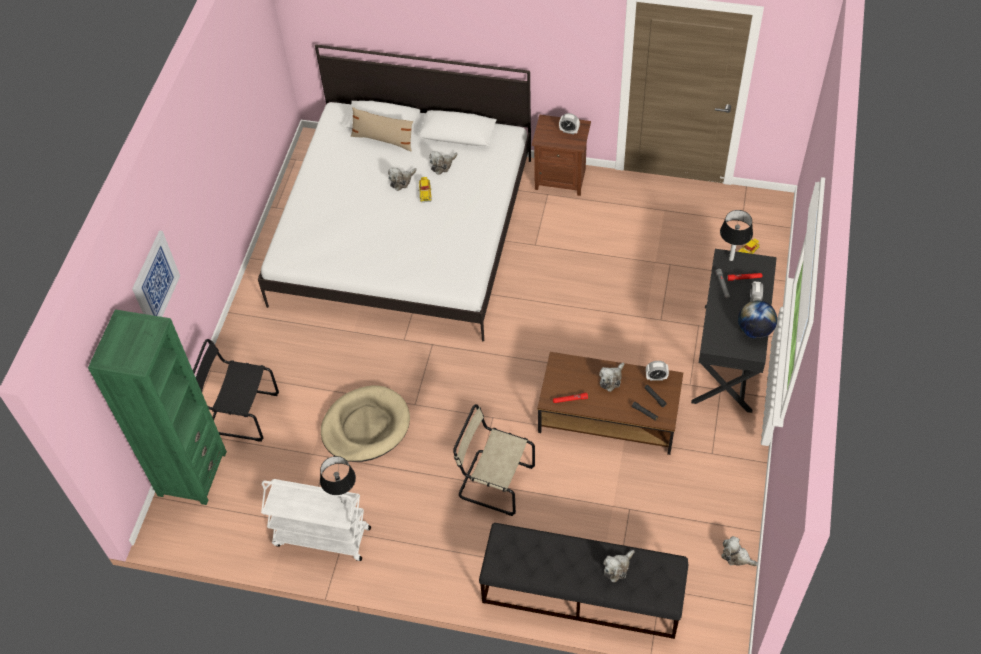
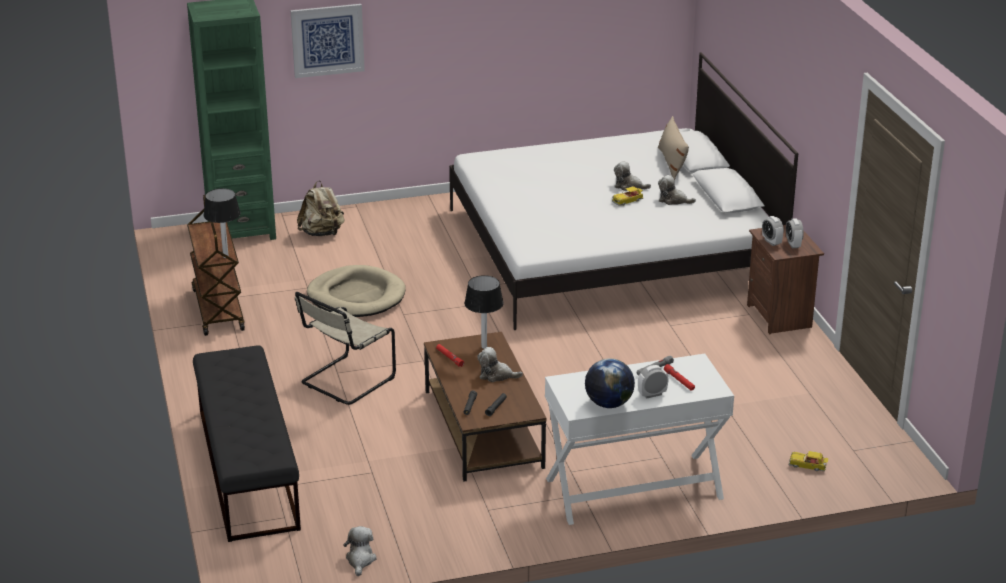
camera: 60 degrees right, 25 degrees down
(241, 413) = (322, 233): black chair -> beige backpack
(321, 537) = (217, 309): white cart -> brown cart
(493, 481) = (345, 381): beige chair -> beige chair turned 135 degrees counterclockwise
(617, 568) = (253, 426): plush toy -> none
(656, 377) = (523, 402): alarm clock -> alarm clock (771, 242)
(728, 357) = (634, 489): black desk -> white desk
(731, 259) = (699, 366): table lamp -> table lamp (483, 347)

